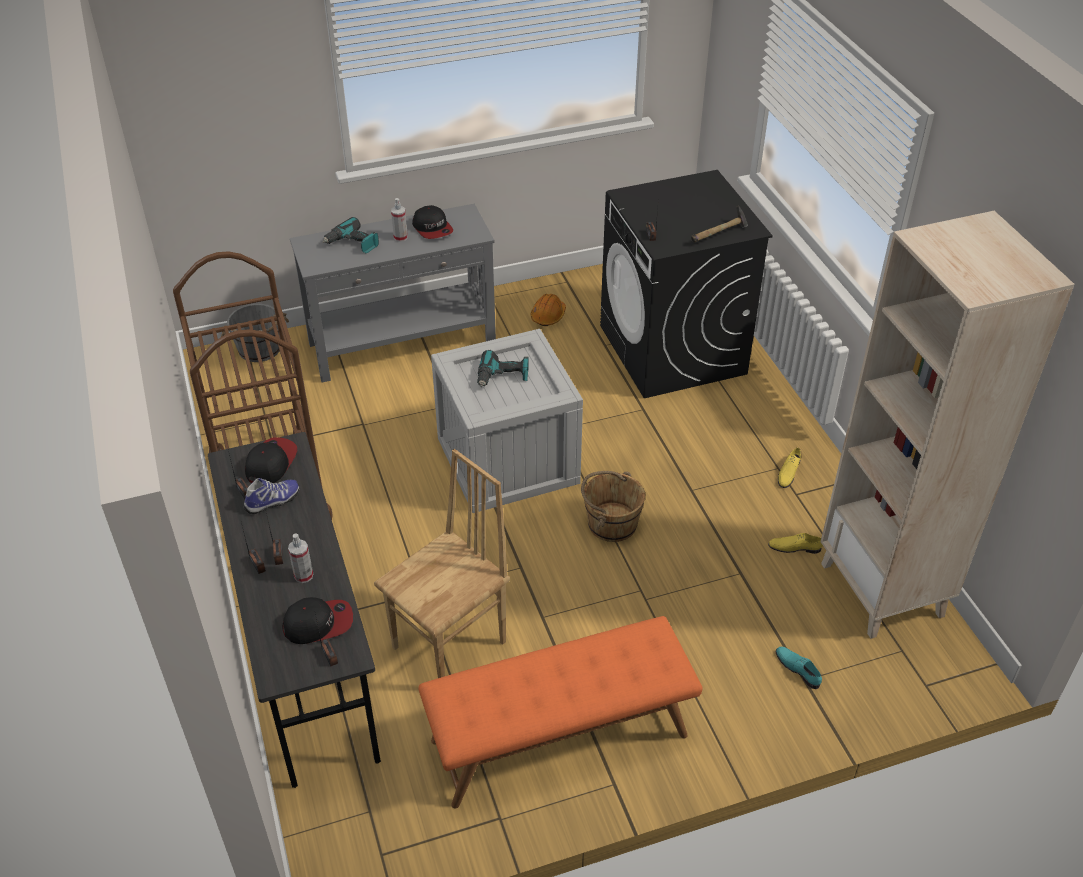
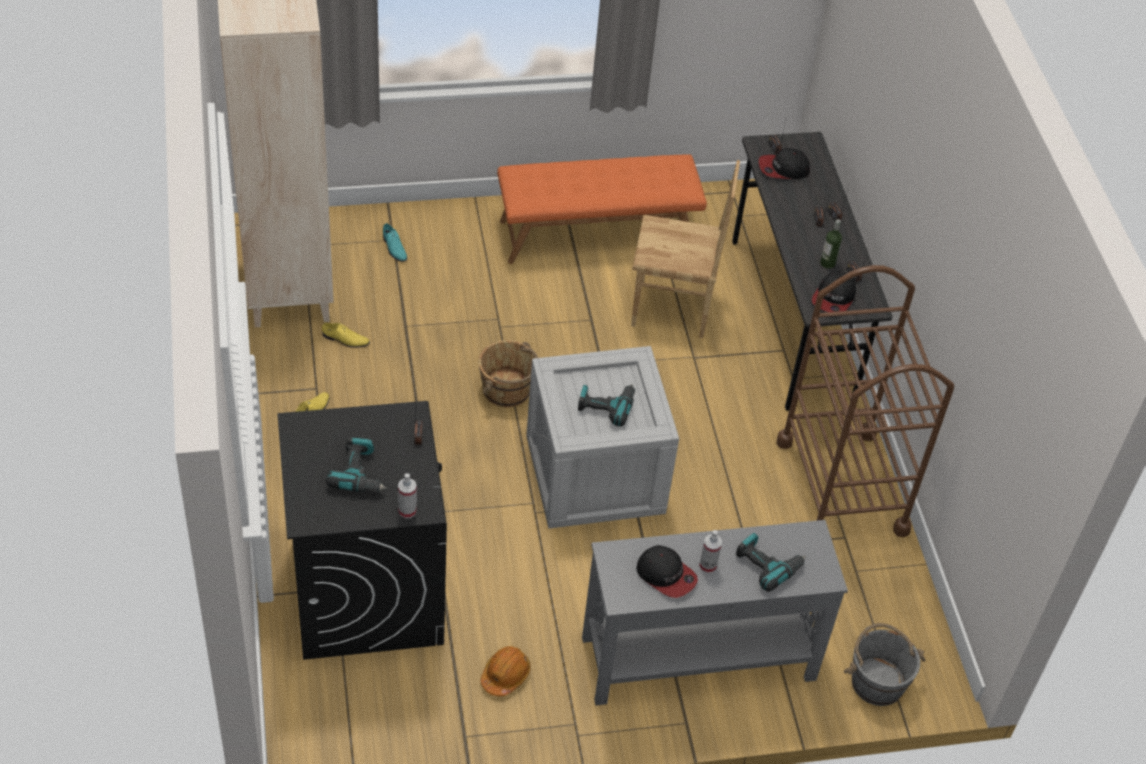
camera: 175 degrees left, 5 degrees up
(273, 501) = (827, 263): shoe -> bottle
(303, 575) = (797, 202): spray bottle -> spray bottle (407, 511)
(433, 228) = (666, 575): cap -> cap turned 150 degrees clockwise
(451, 645) = (671, 311): brown chair -> brown chair turned 135 degrees counterclockwise
(684, 208) = (360, 473): none -> power drill
(719, 234) = (338, 424): hammer -> none

